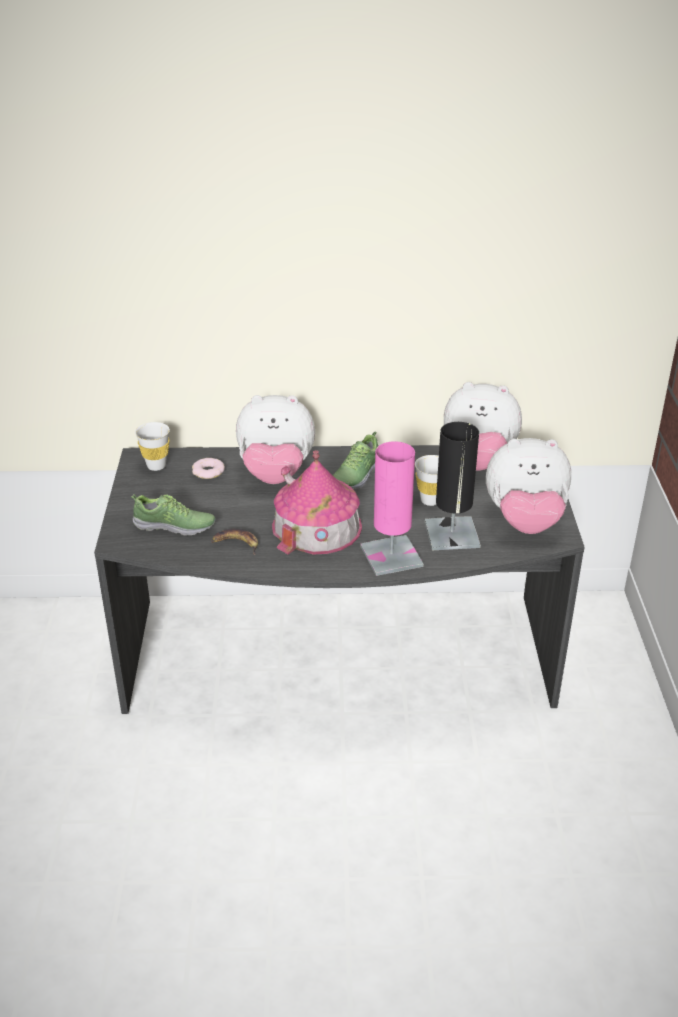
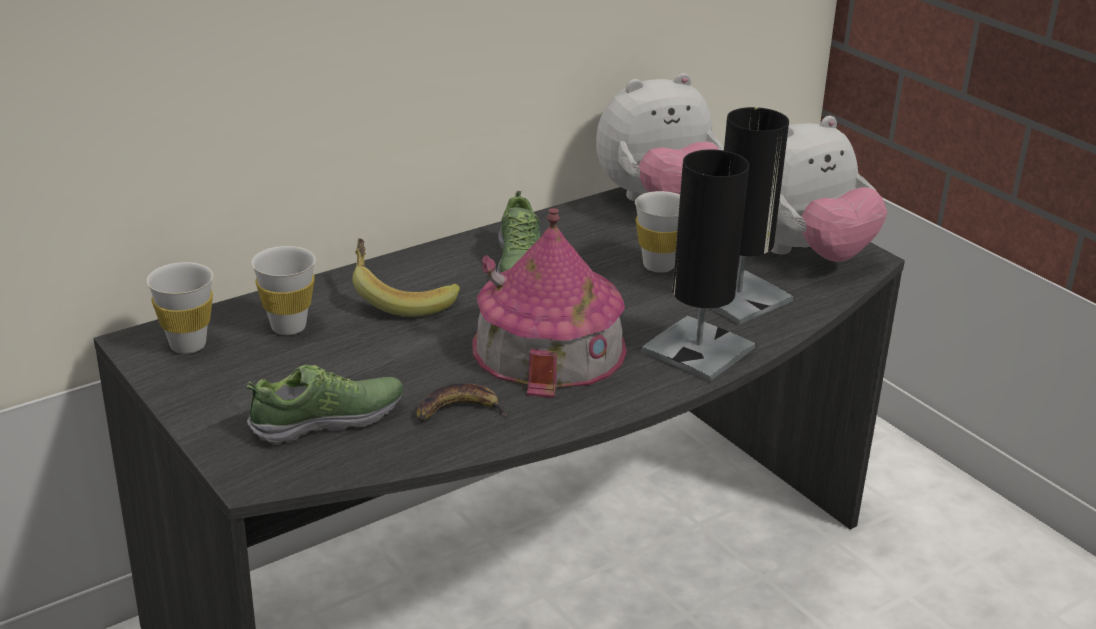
camera: 35 degrees left, 5 degrees down
(208, 472) = (288, 327): donut -> white cup
(276, 474) = (401, 298): plush toy -> banana
(391, 556) = (698, 350): pink table lamp -> black table lamp

